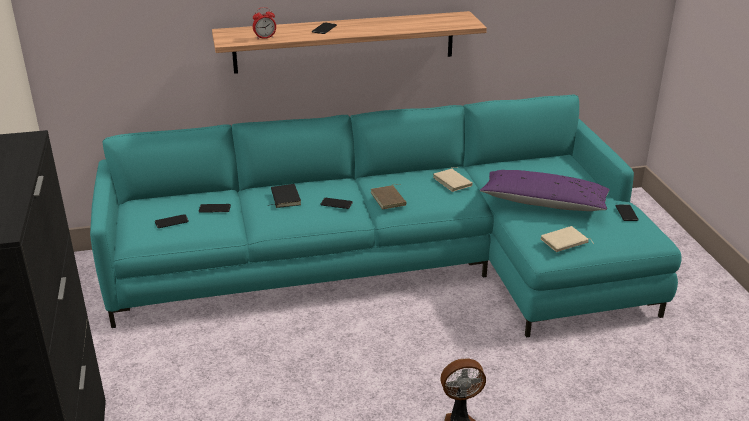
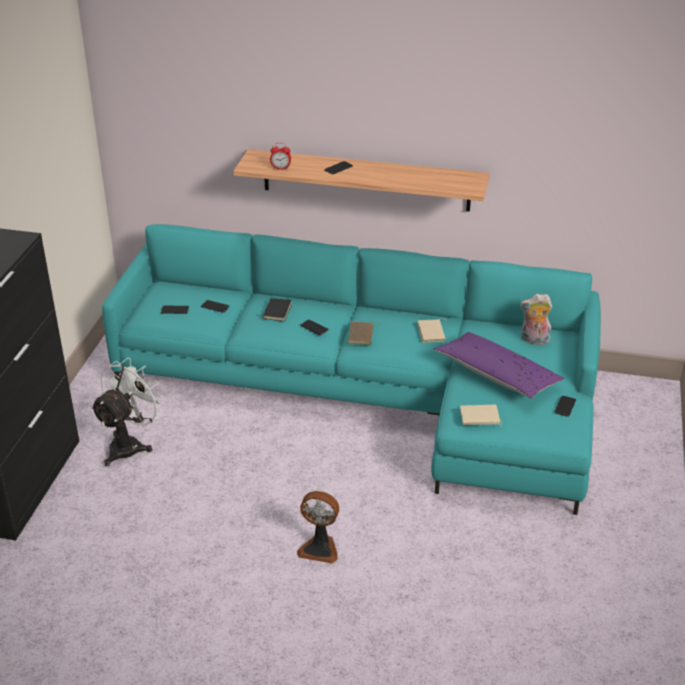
camera: 25 degrees right, 5 degrees up
(172, 386) = (130, 445): none -> white fan
(545, 168) = (534, 341): none -> plush toy

